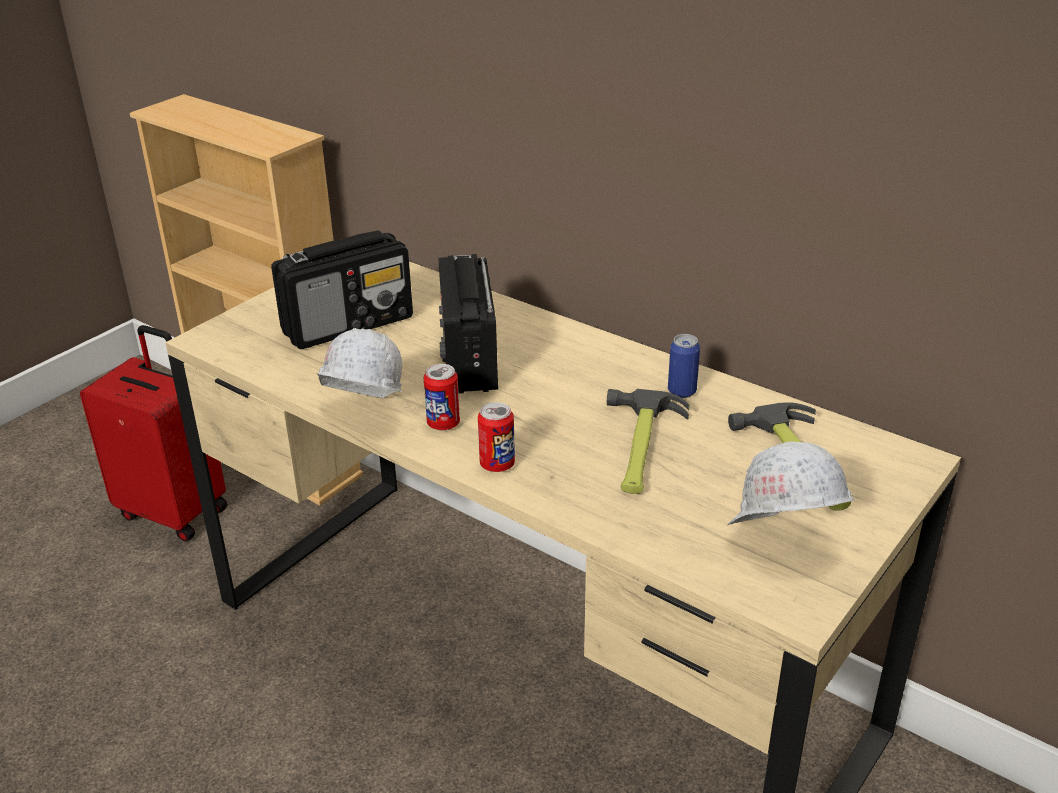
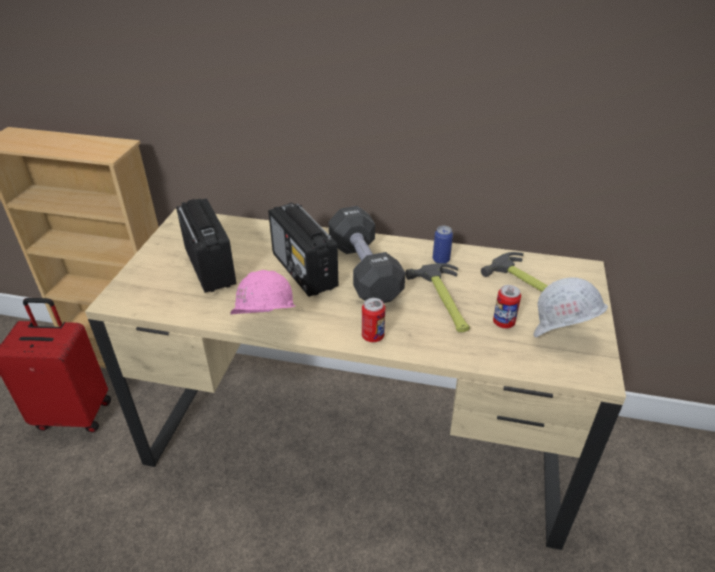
camera: 25 degrees left, 5 degrees up
(349, 324) = (210, 266): radio -> radio turned 60 degrees counterclockwise
(361, 416) = (264, 328): white hard hat -> pink hard hat
(443, 424) = (320, 318): can -> can (503, 323)
(553, 379) = (364, 271): none -> black dumbbell

